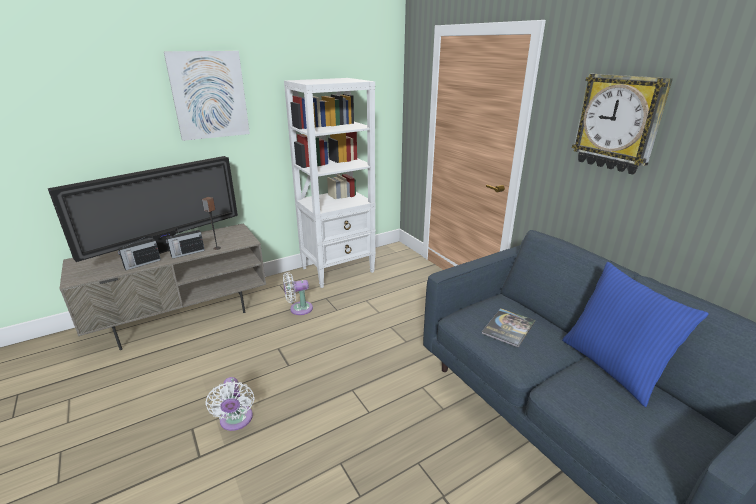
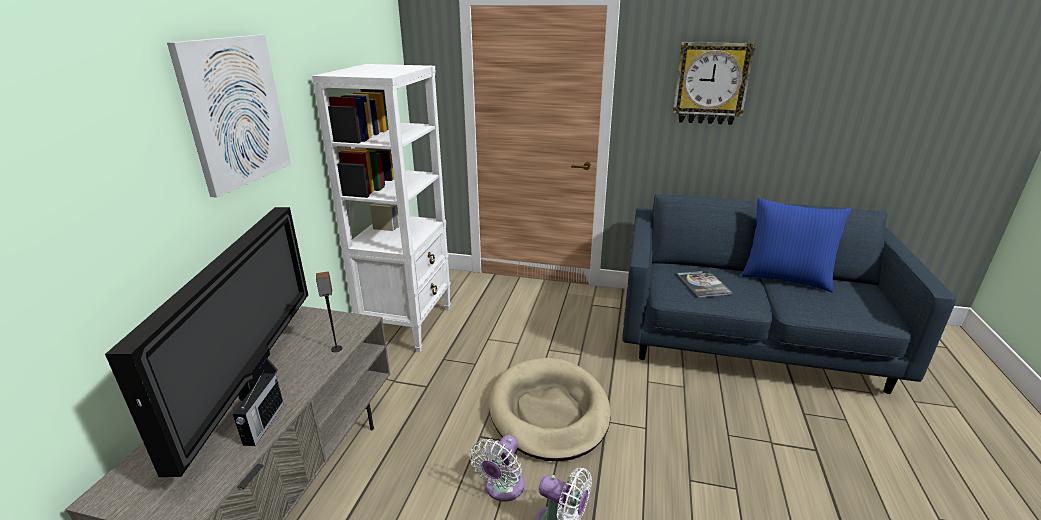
camera: 45 degrees left, 0 degrees up
(187, 253) = (306, 375): radio -> none
(298, 309) = (433, 386): white fan -> white fan (502, 488)
(330, 361) = (549, 411): none -> beige dog bed

